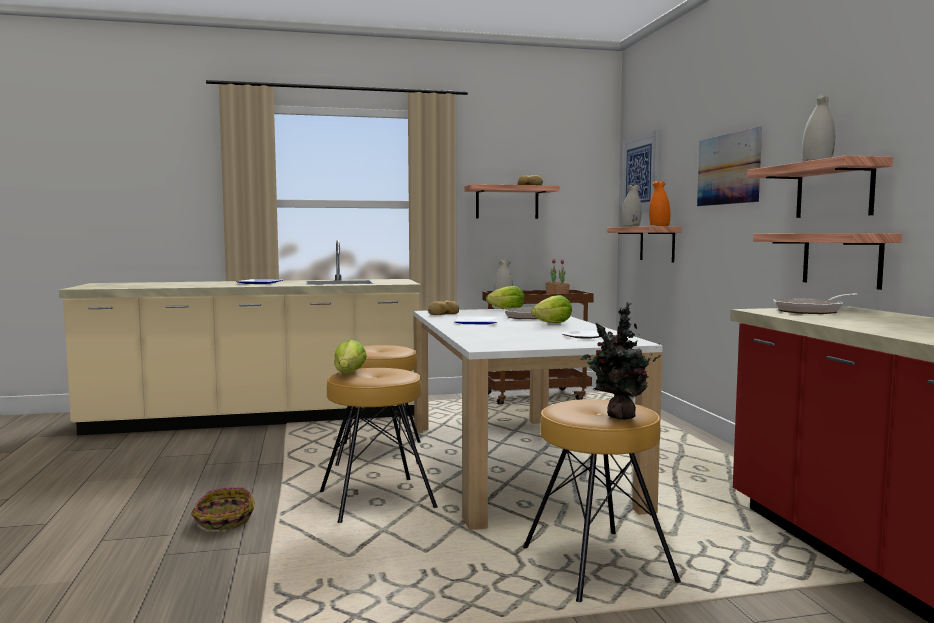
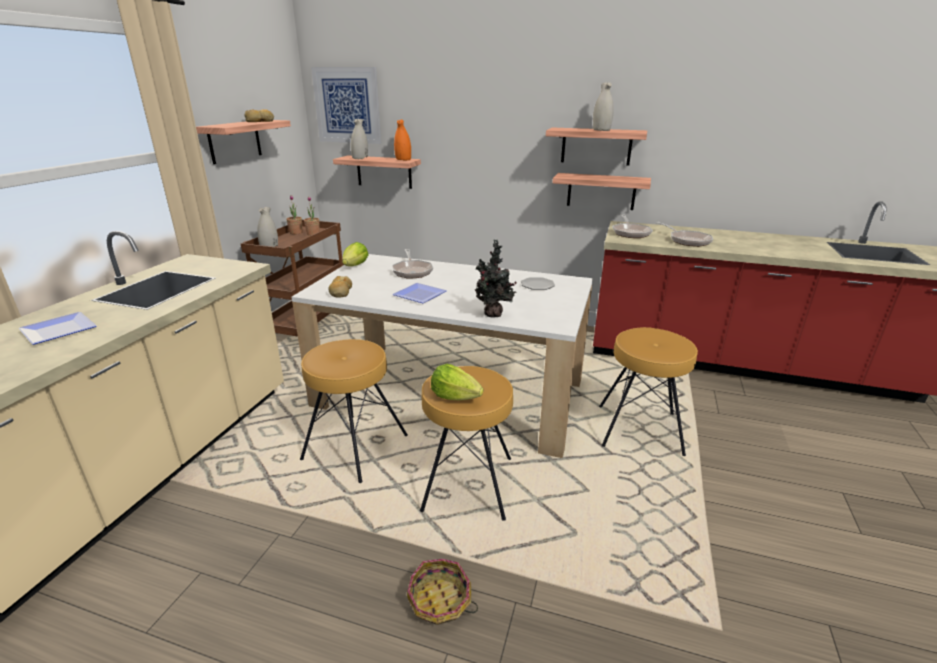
camera: 60 degrees left, 20 degrees up
(553, 323) = (462, 275): lettuce -> none
(619, 417) = (680, 343): potted plant -> potted plant (493, 315)
(728, 169) = (481, 117): picture -> none
(860, 322) = (687, 240): none -> frying pan

